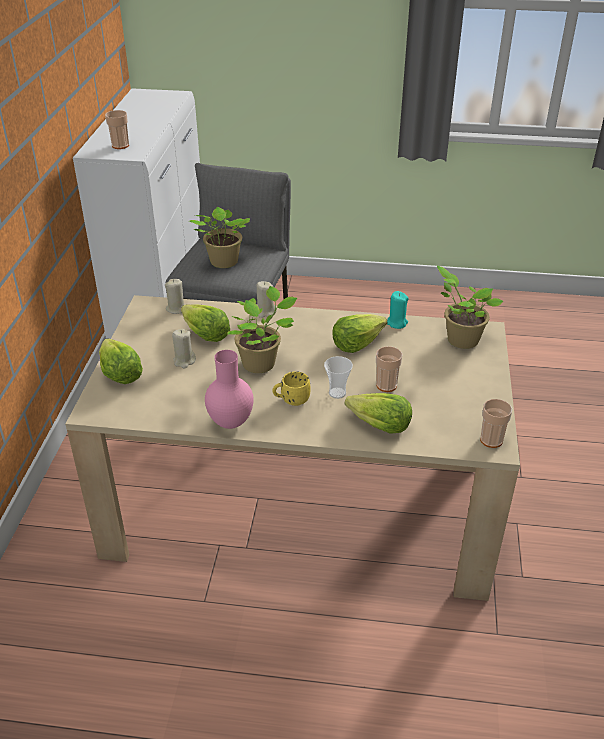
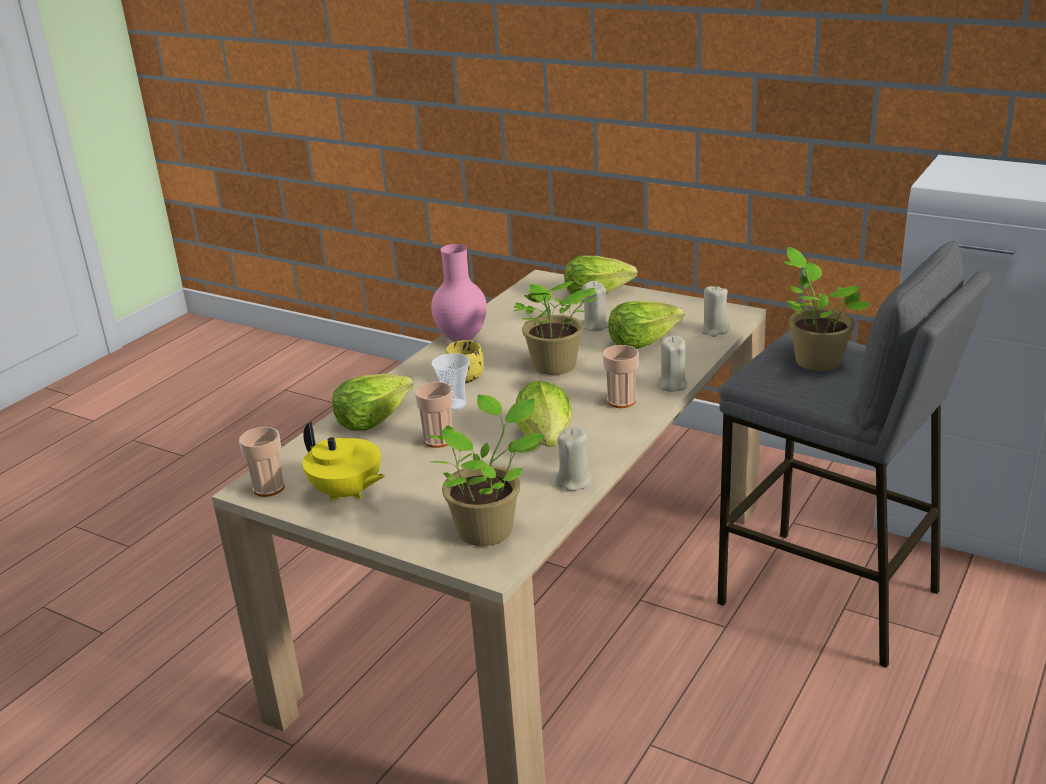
camera: 115 degrees right, 10 degrees down
(120, 145) = (977, 175): cup -> cup (621, 401)
(396, 323) = (574, 481): turquoise candle -> beige candle
(469, 403) = (347, 493): none -> yellow teapot

